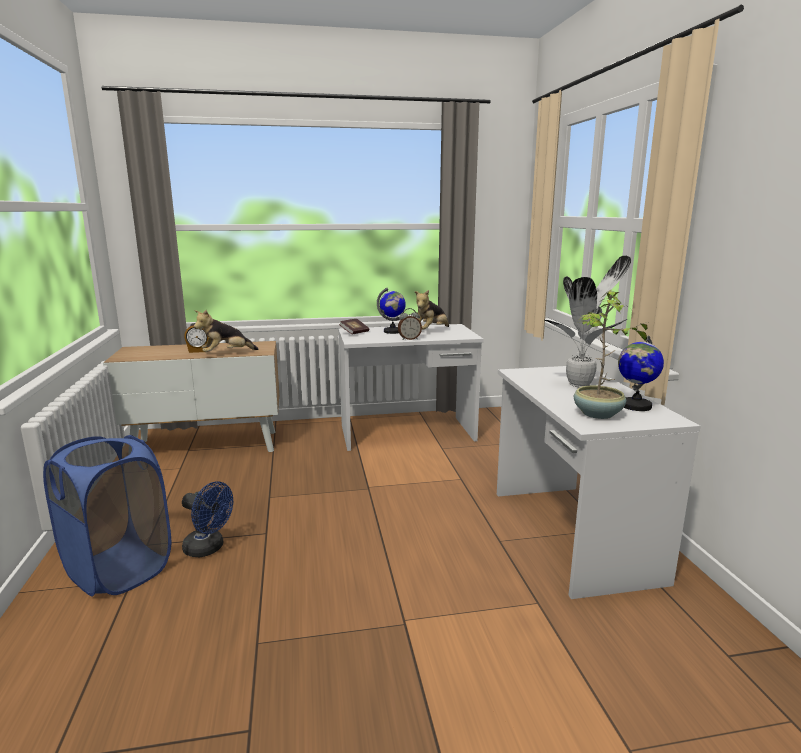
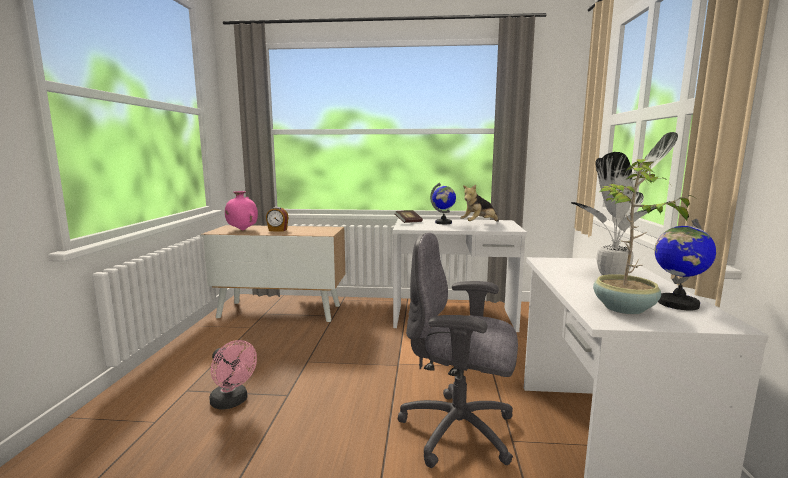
camera: 15 degrees right, 5 degrees down
(119, 570) = (151, 410): blue laundry basket -> none
(153, 353) = (242, 230): none -> pink vase
(209, 548) = (232, 402): blue fan -> pink fan
(226, 354) = (295, 233): plush toy -> none
(409, 339) = (454, 229): alarm clock -> none
(451, 540) = (459, 431): none -> grey office chair

